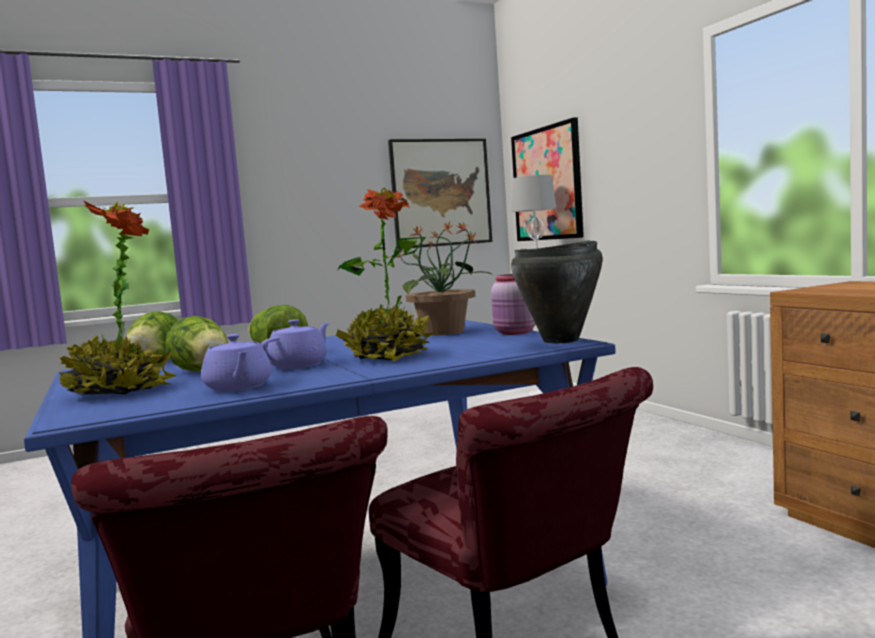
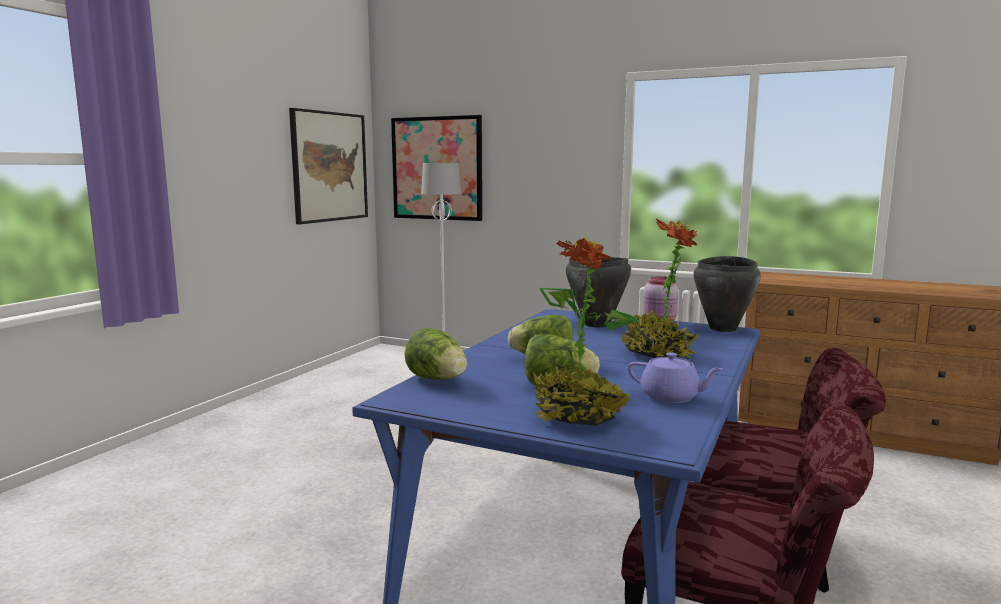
camera: 40 degrees left, 5 degrees up
(299, 365) = (622, 370): purple teapot -> none
(444, 332) = (597, 324): potted plant -> black cooking pot

